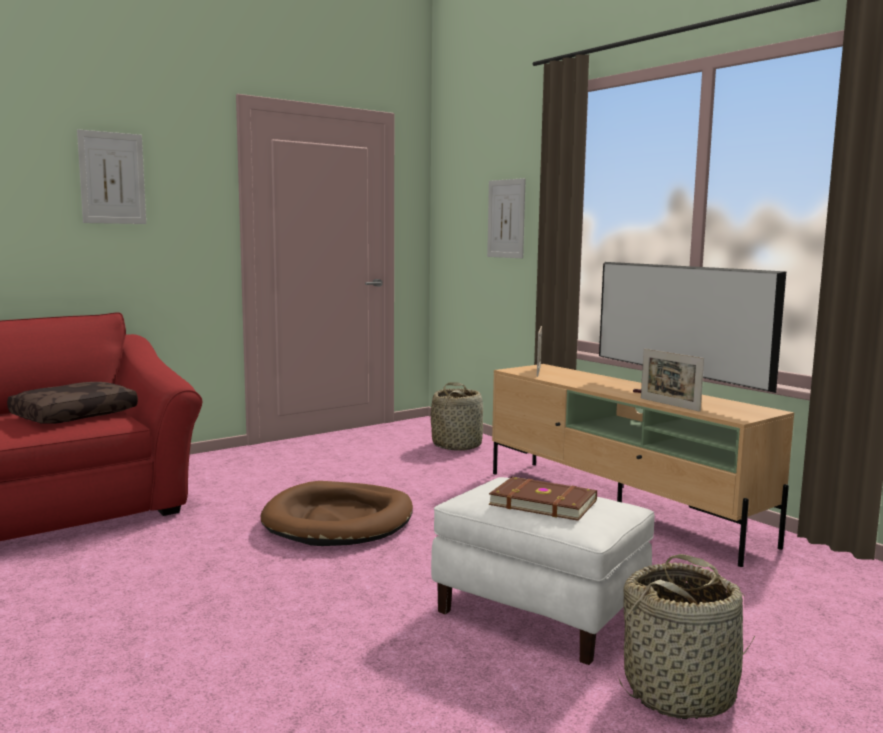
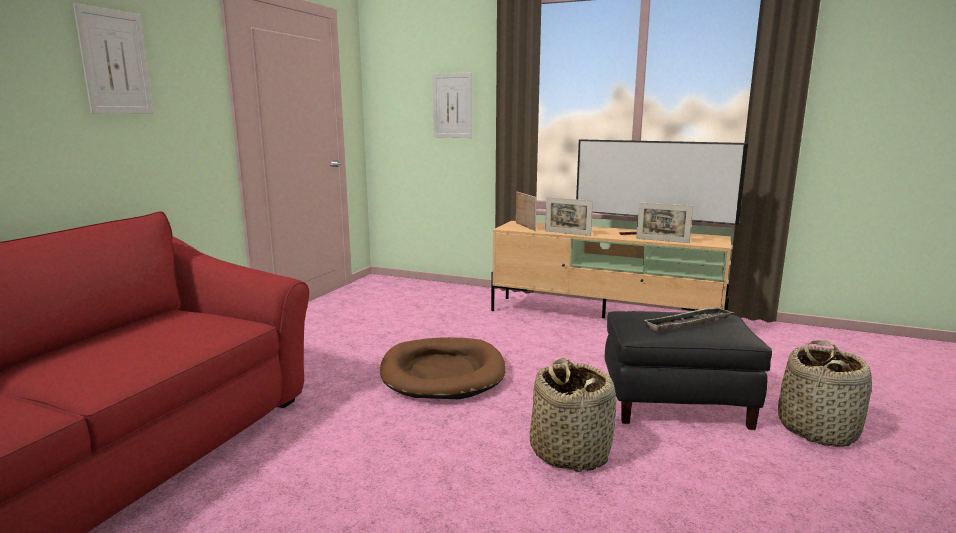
camera: 30 degrees left, 5 degrees up
(74, 415) = (177, 327): brown pillow -> none
(457, 445) = (431, 293): basket -> basket (570, 451)
(541, 611) = (676, 403): white ottoman -> black ottoman
(543, 502) = (688, 324): brown book -> tray
(569, 383) = (567, 233): none -> picture frame

